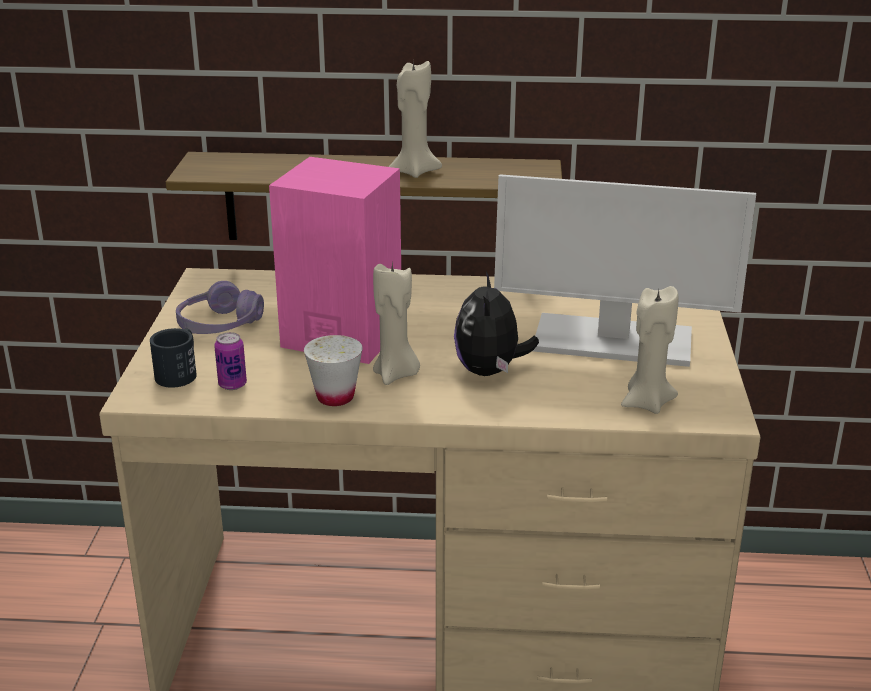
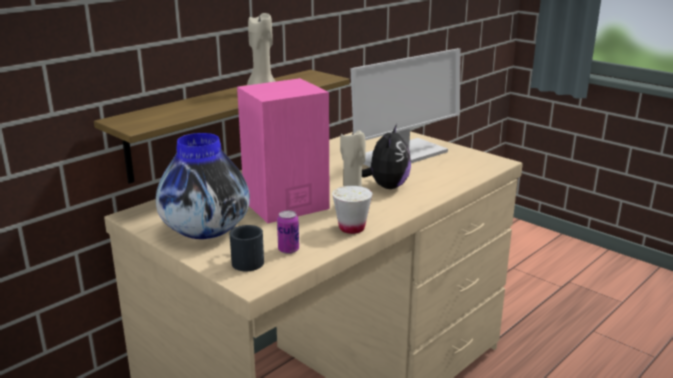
camera: 50 degrees left, 5 degrees down
(219, 325) = (205, 230): purple headphones -> vase
(490, 371) = (386, 186): plush toy -> plush toy turned 120 degrees counterclockwise
(646, 403) = (467, 169): beige candle -> none

